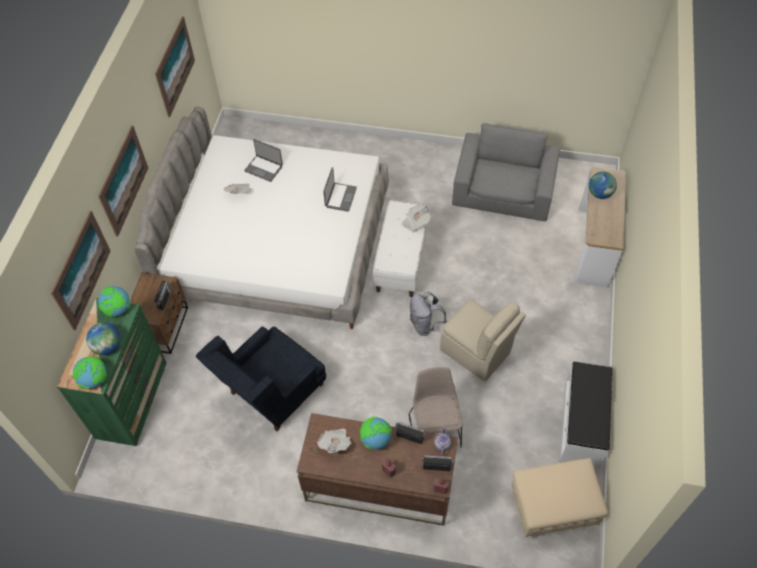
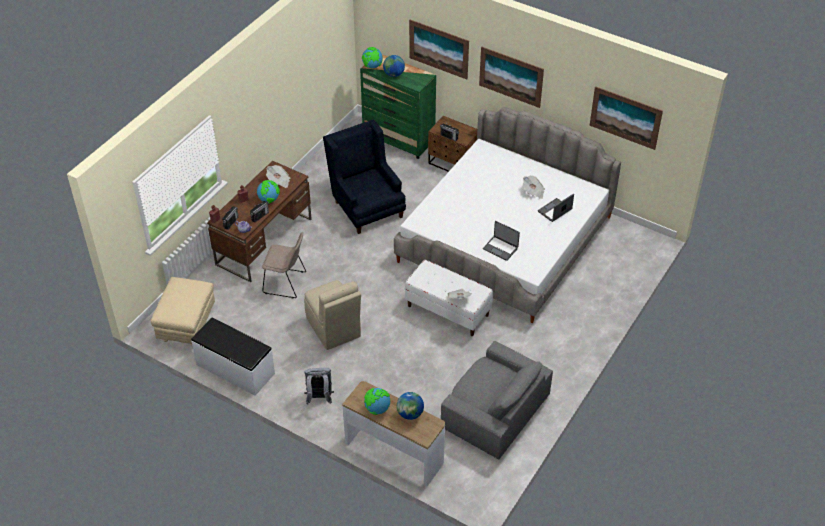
camera: 110 degrees right, 10 degrees down
(118, 310) = (420, 82): globe -> globe (377, 409)
(425, 325) = (377, 305): grey backpack -> grey backpack (319, 398)
(476, 352) = (333, 328): beige chair -> beige chair turned 90 degrees counterclockwise

